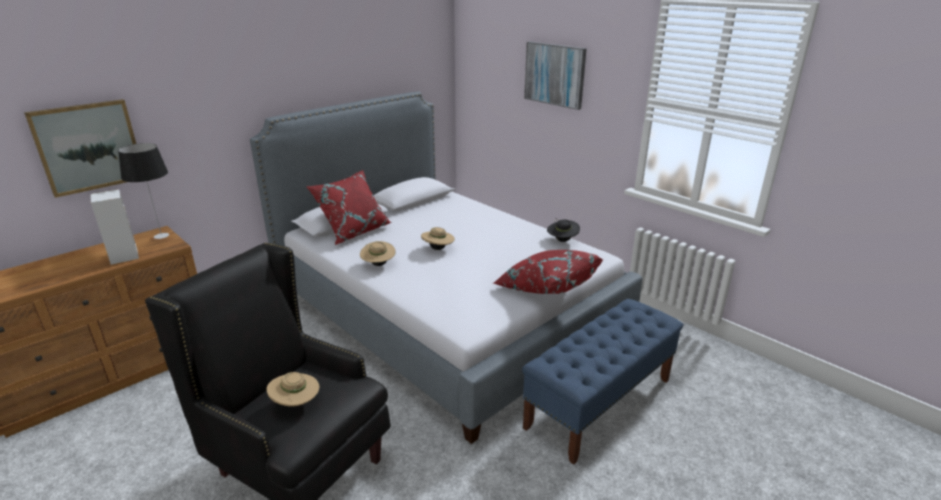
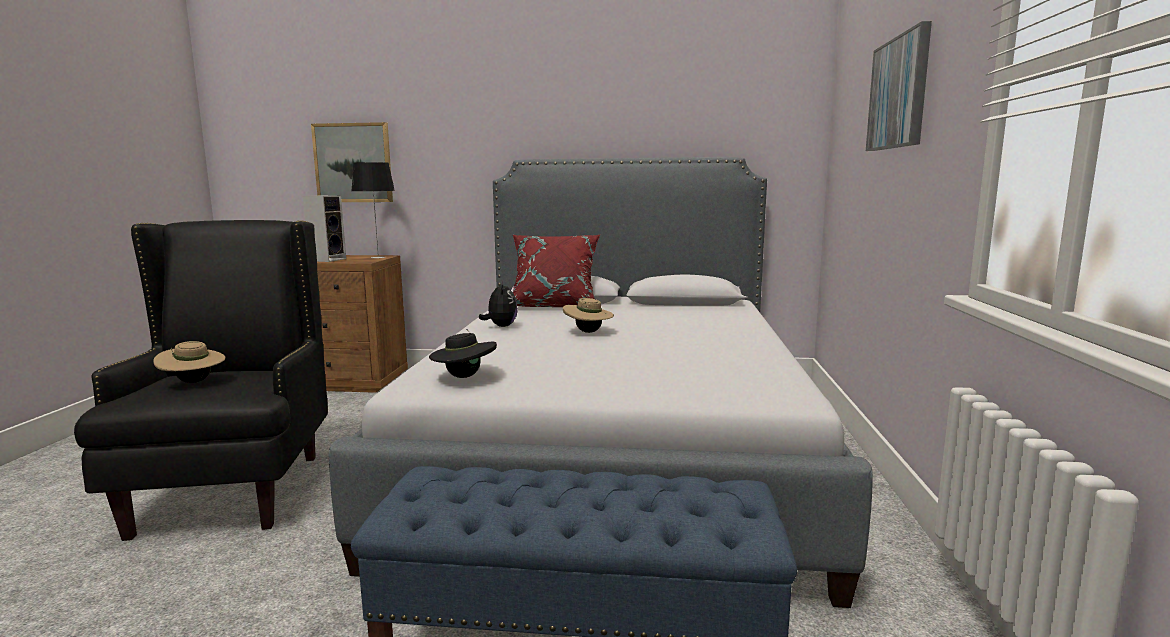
camera: 50 degrees right, 15 degrees down
(378, 264) = (501, 326): beige hat -> plush toy
(546, 287) = (605, 394): red pillow -> none
(562, 240) = (777, 369): black hat -> black hat (464, 376)

